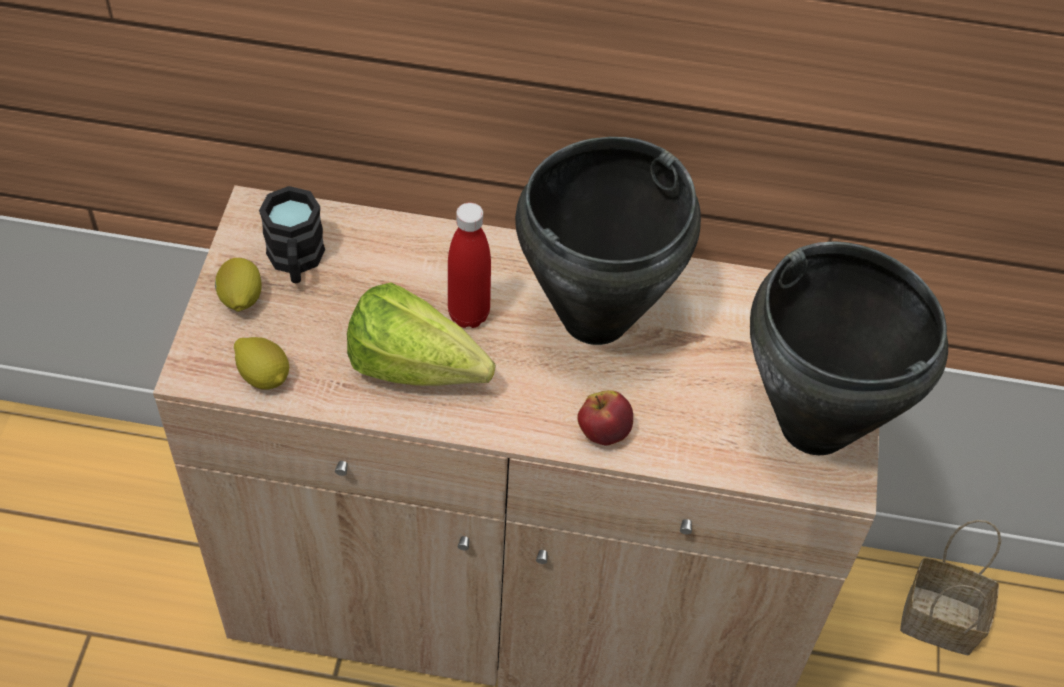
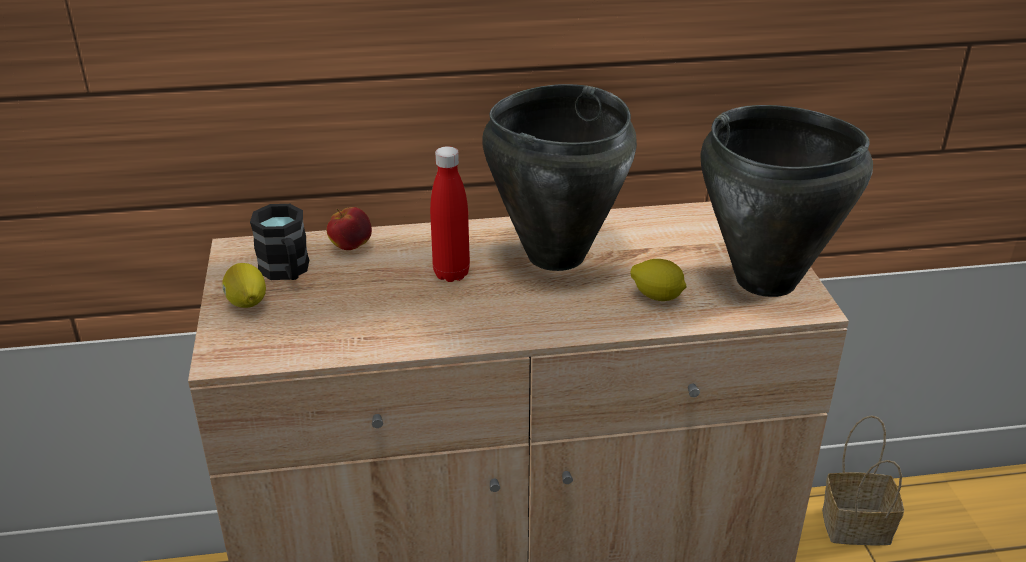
camera: 15 degrees left, 20 degrees down
(264, 376) = (289, 347): lemon -> lemon (657, 296)
(424, 374) = (432, 316): lettuce -> none
(603, 432) = (603, 319): apple -> apple (351, 246)

